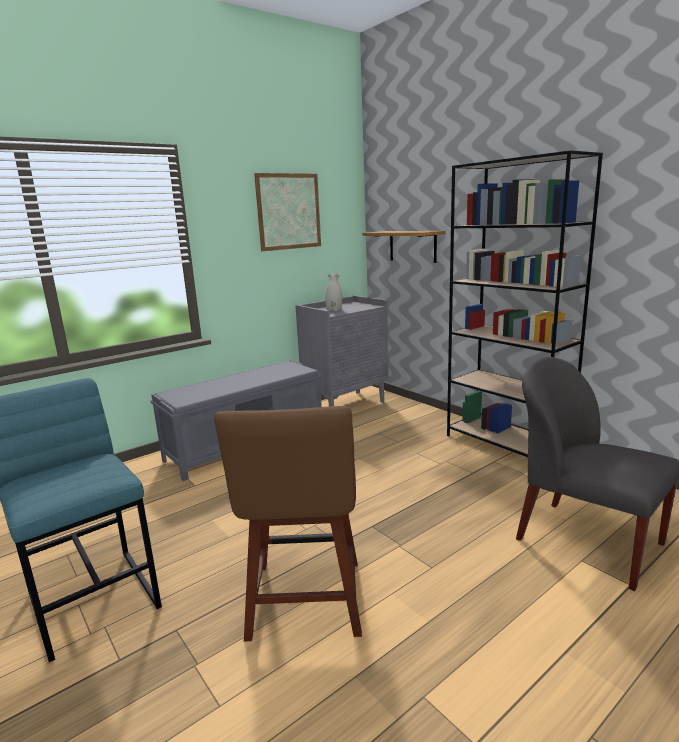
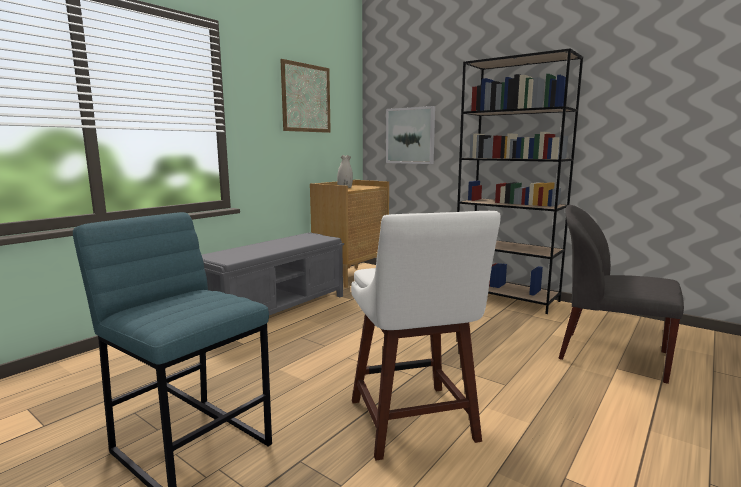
camera: 15 degrees left, 5 degrees down
(304, 603) = (413, 423): brown stool -> white stool
(346, 405) = (351, 276): grey cabinet -> brown cabinet
(412, 246) = (410, 135): shelf -> picture

